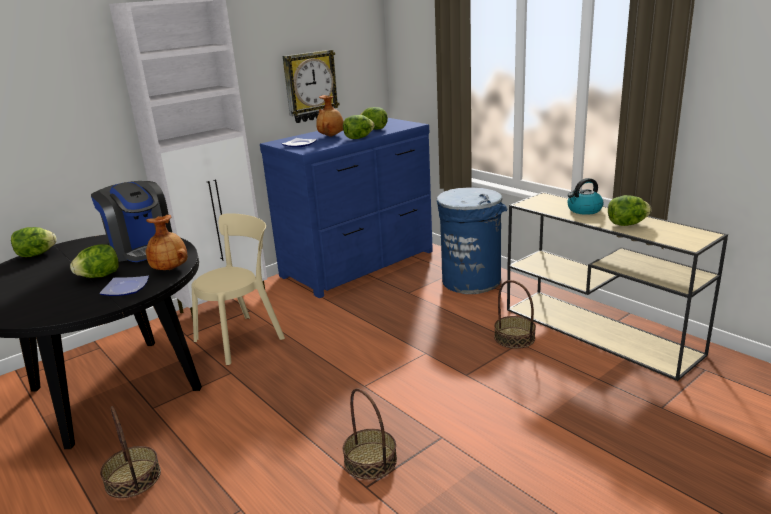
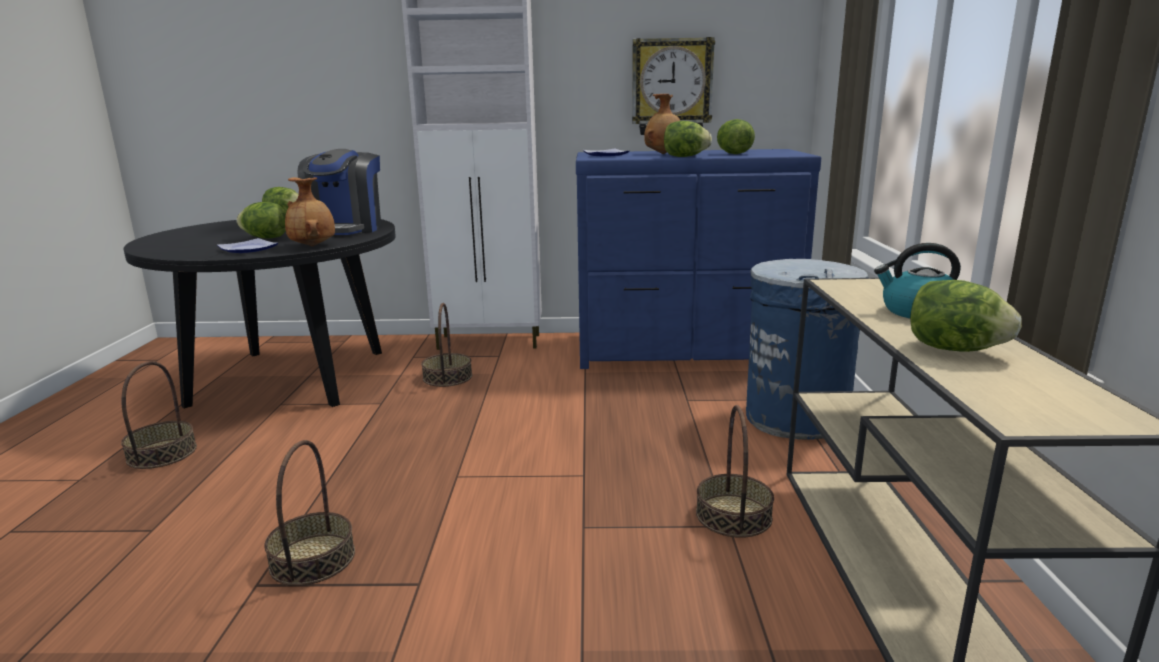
camera: 40 degrees right, 5 degrees down
(243, 338) = (447, 377): beige chair -> basket

